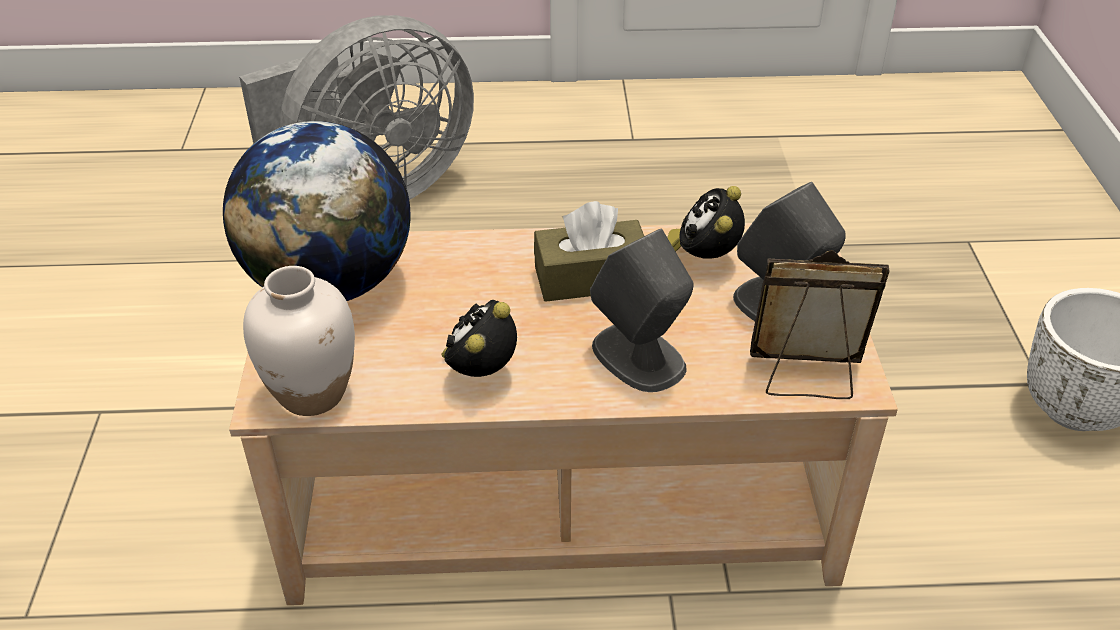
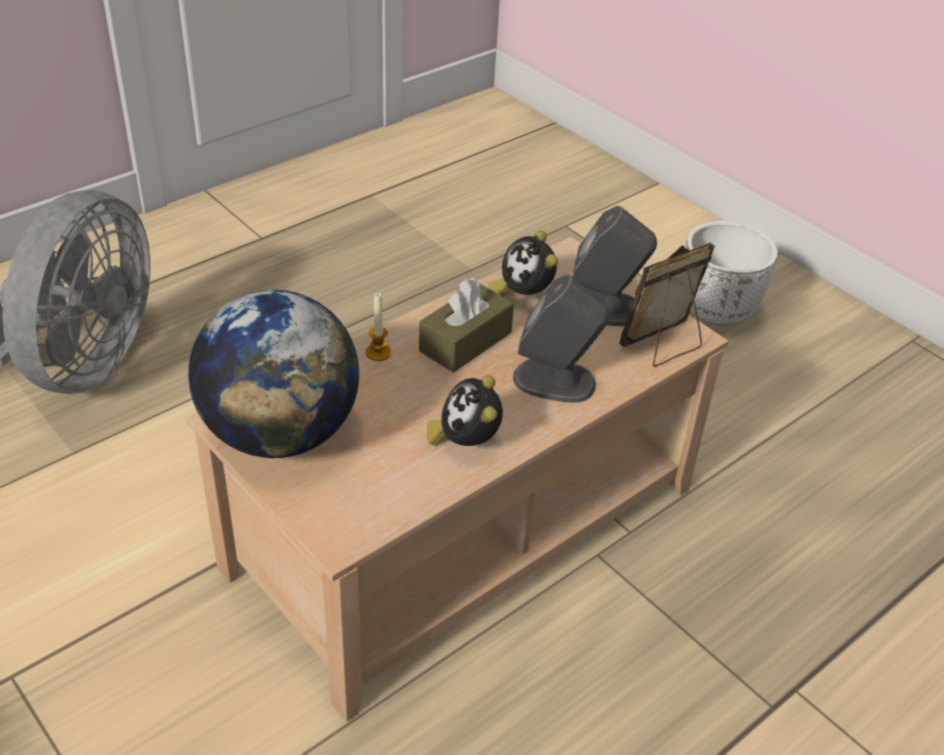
camera: 40 degrees left, 0 degrees up
(313, 393) = (365, 517): white vase -> none
(496, 252) = (378, 353): none -> candle

